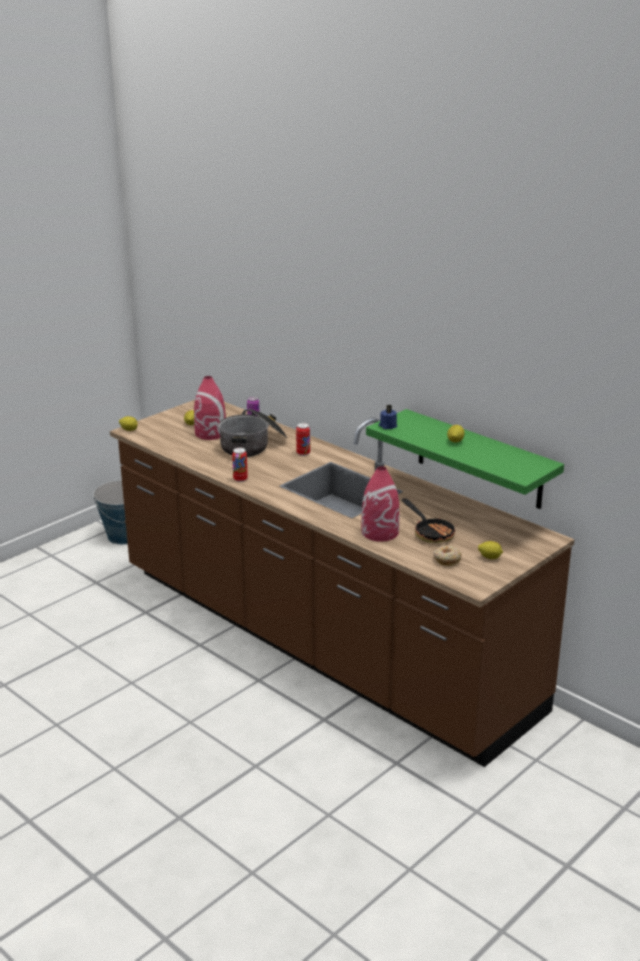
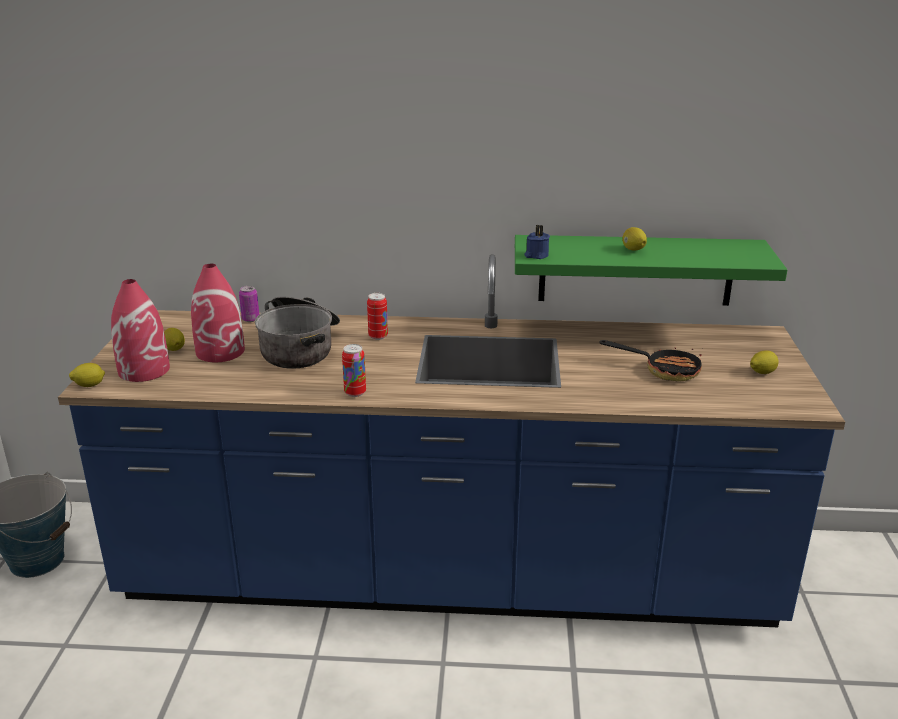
camera: 40 degrees left, 0 degrees up
(320, 641) = (449, 575): brown counter -> blue counter
(380, 532) = (619, 390): red vase -> red vase (144, 370)
(446, 559) = (732, 391): donut -> none

